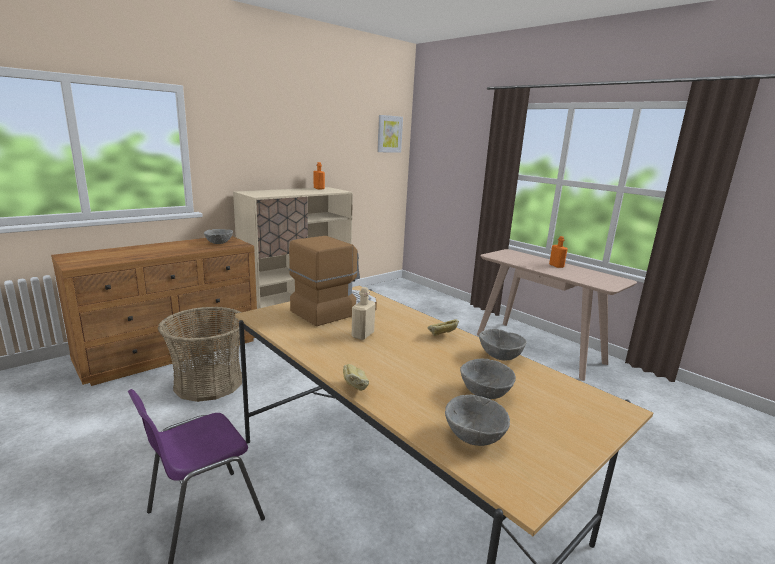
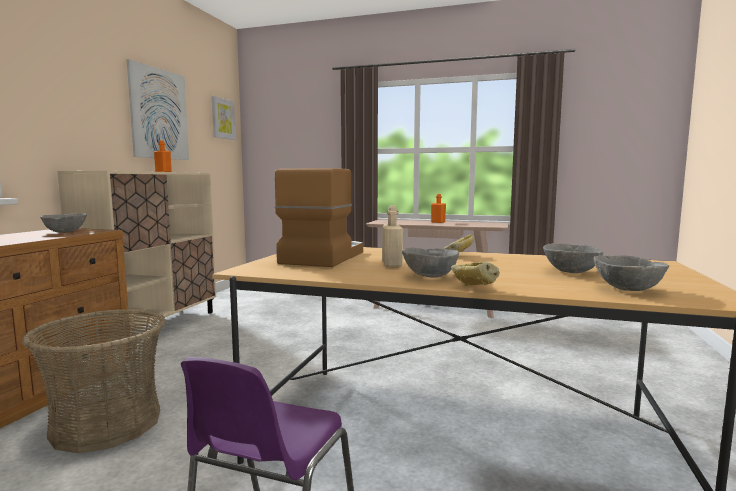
camera: 30 degrees left, 10 degrees down
(323, 138) = (159, 114): none -> picture
(499, 357) = (527, 257): grey bowl -> grey bowl (429, 276)

